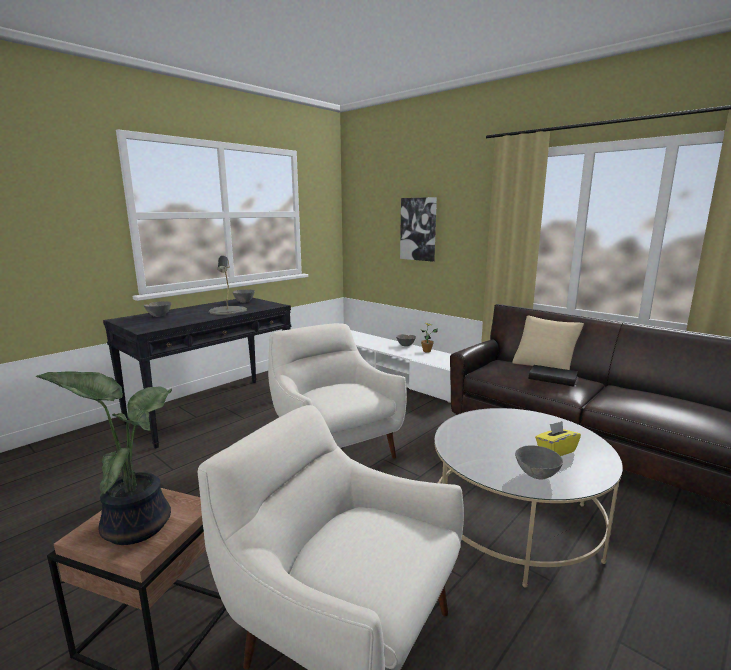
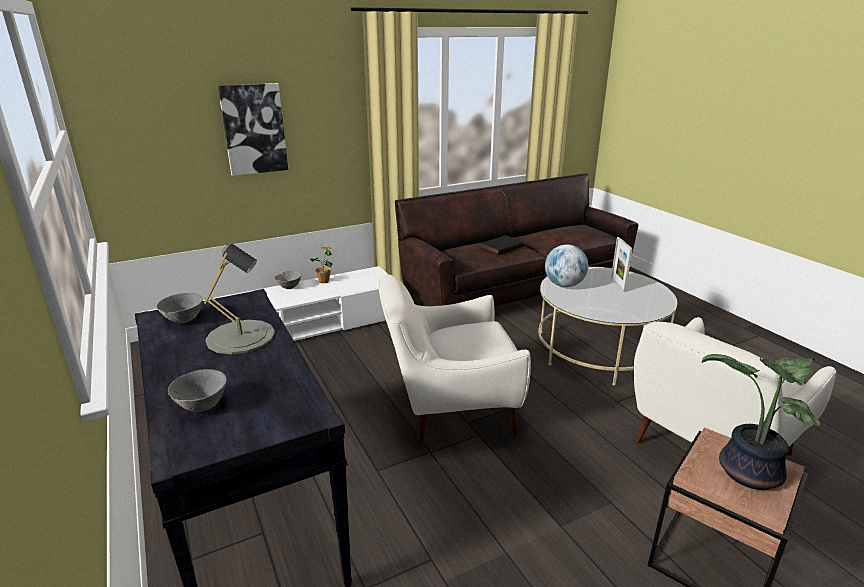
camera: 70 degrees left, 10 degrees up
(506, 419) = (564, 285): none -> globe
(536, 475) = (650, 299): grey bowl -> none
(544, 364) = (468, 241): beige pillow -> none
(555, 451) = (618, 284): yellow tissue box -> picture frame

